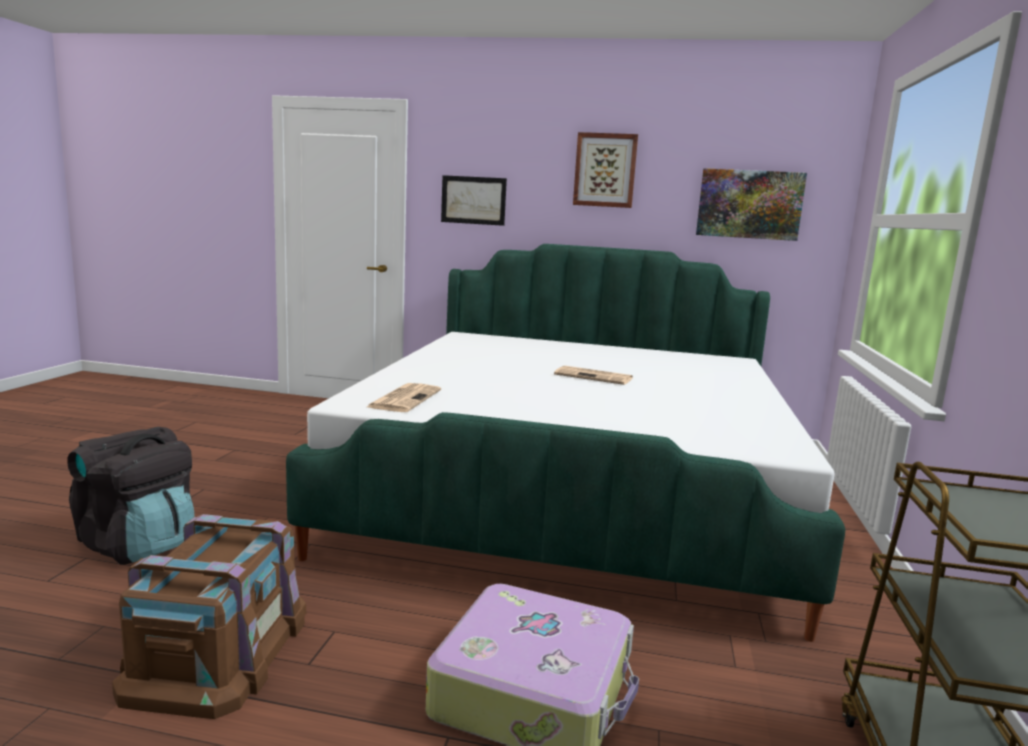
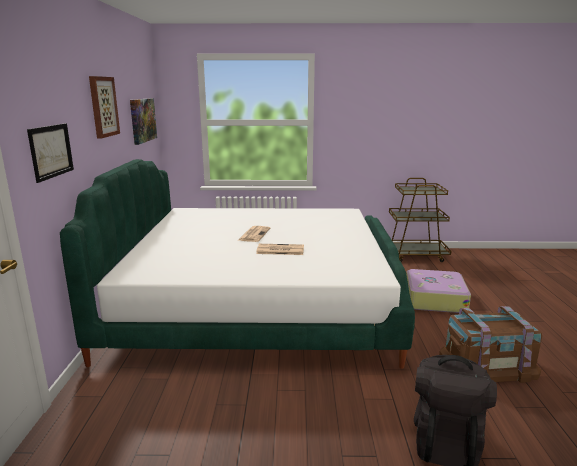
camera: 100 degrees left, 5 degrees up
(404, 398) = (352, 267): newspaper -> newspaper (279, 250)

